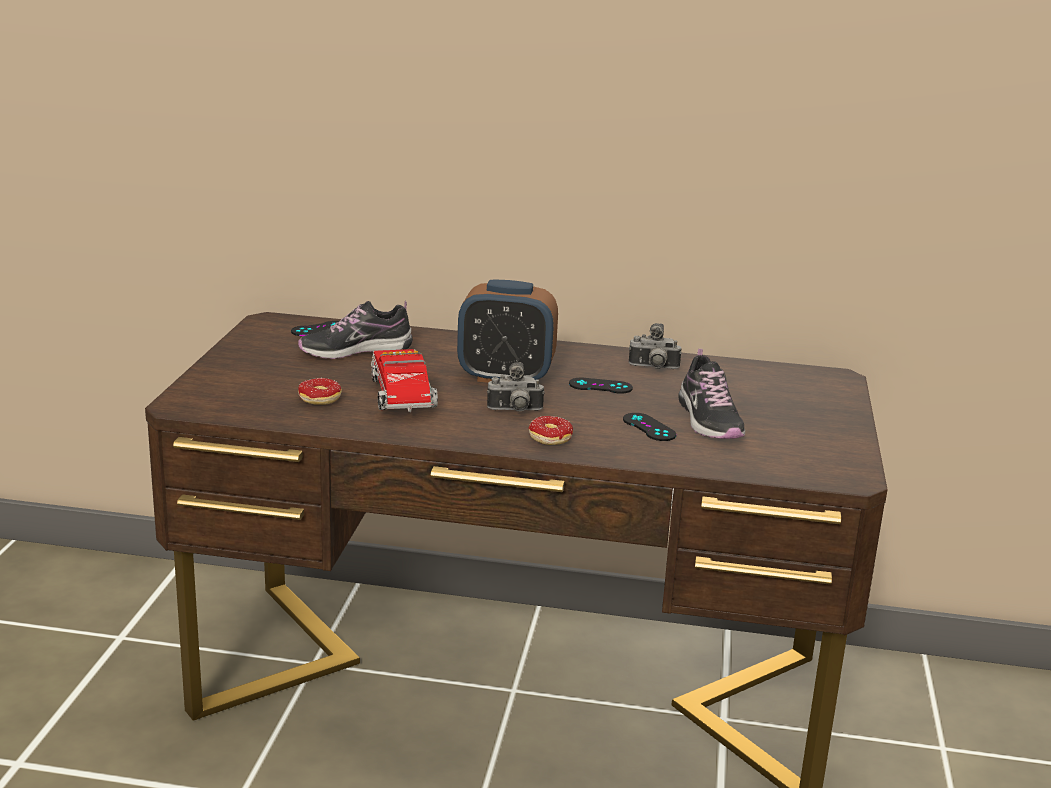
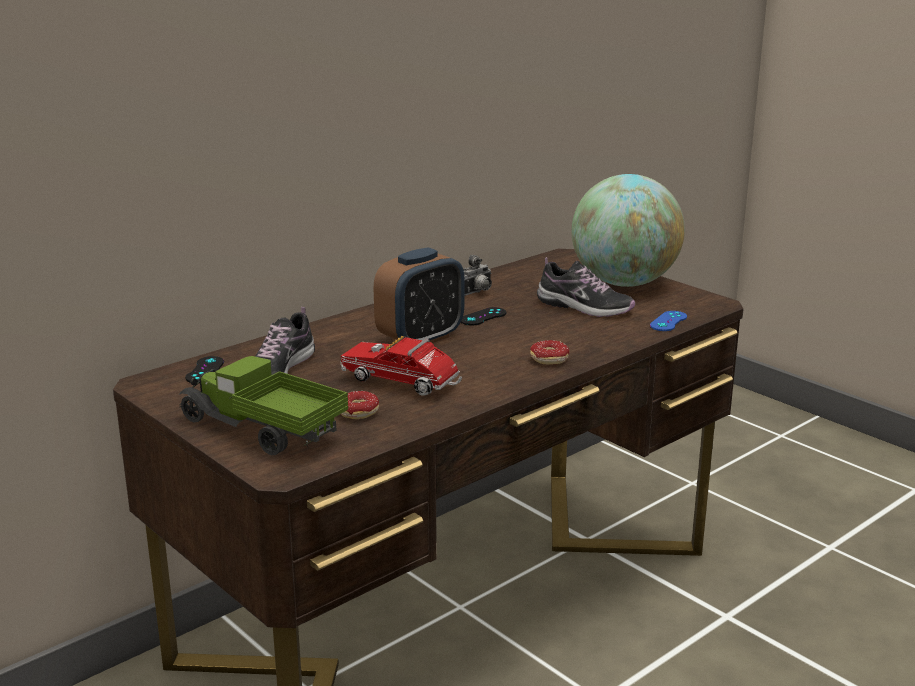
camera: 50 degrees left, 0 degrees up
(242, 378) = (262, 430): none -> toy truck
(515, 411) = (486, 355): camera -> none
(649, 427) = (572, 326): black game controller -> none
(749, 467) = (668, 321): none -> blue game controller
(814, 421) = (624, 283): none -> globe

